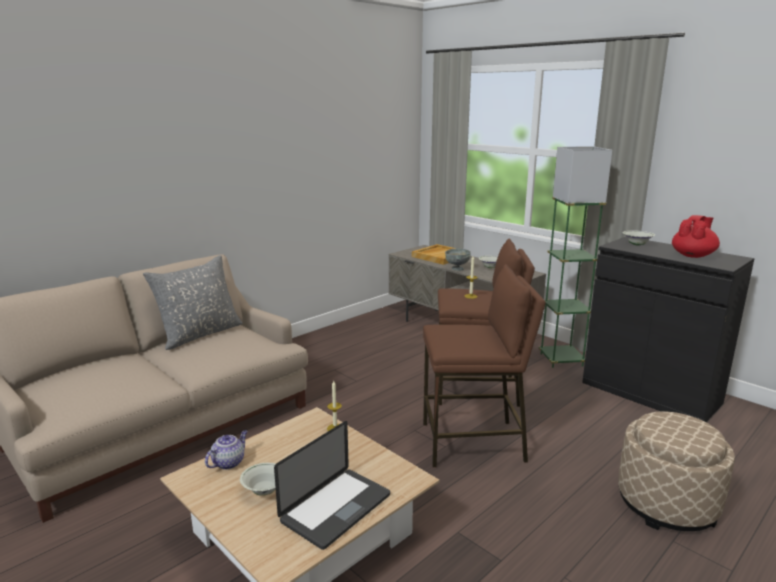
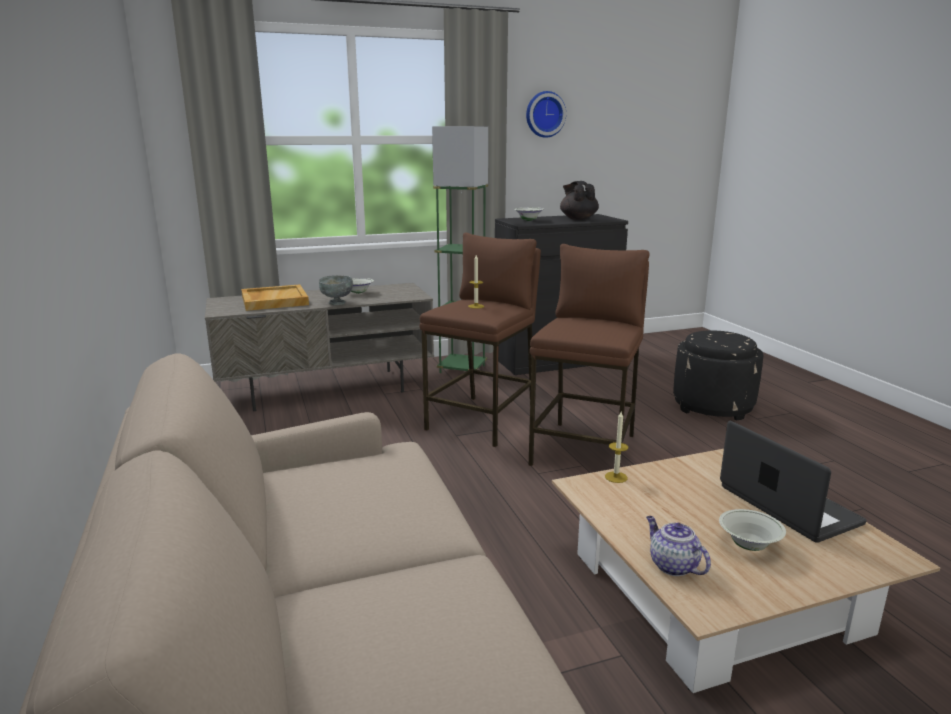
camera: 65 degrees left, 0 degrees up
(199, 334) = (282, 506): grey pillow -> none
(666, 503) = (713, 405): beige ottoman -> black ottoman
(693, 255) = (578, 218): red teapot -> black teapot
(715, 139) = (544, 114): none -> wall clock

